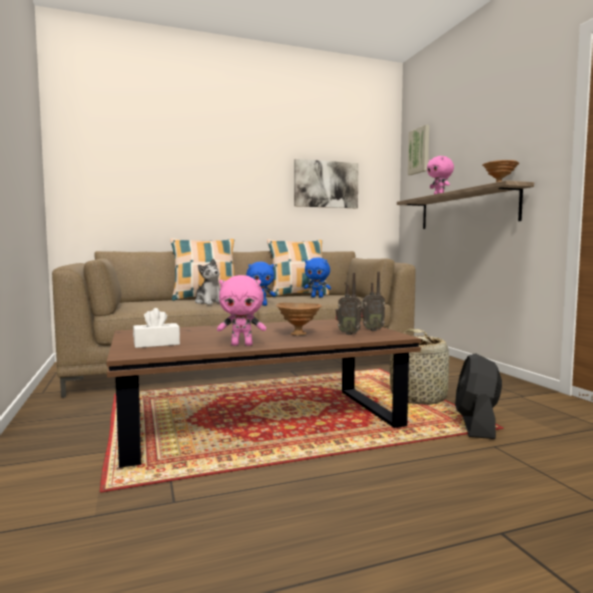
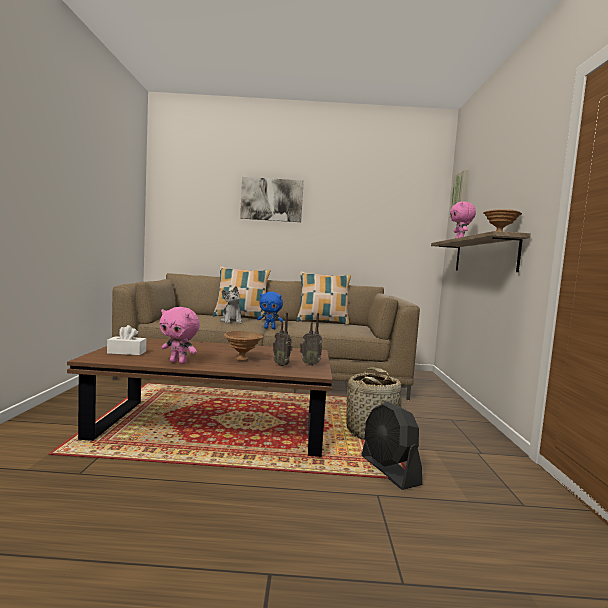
camera: 20 degrees right, 0 degrees up
(317, 297) = (330, 326): blue plush toy -> none
(326, 184) = (369, 224): picture -> picture (272, 200)
(476, 425) = (389, 471): black fan -> black fan turned 60 degrees counterclockwise

